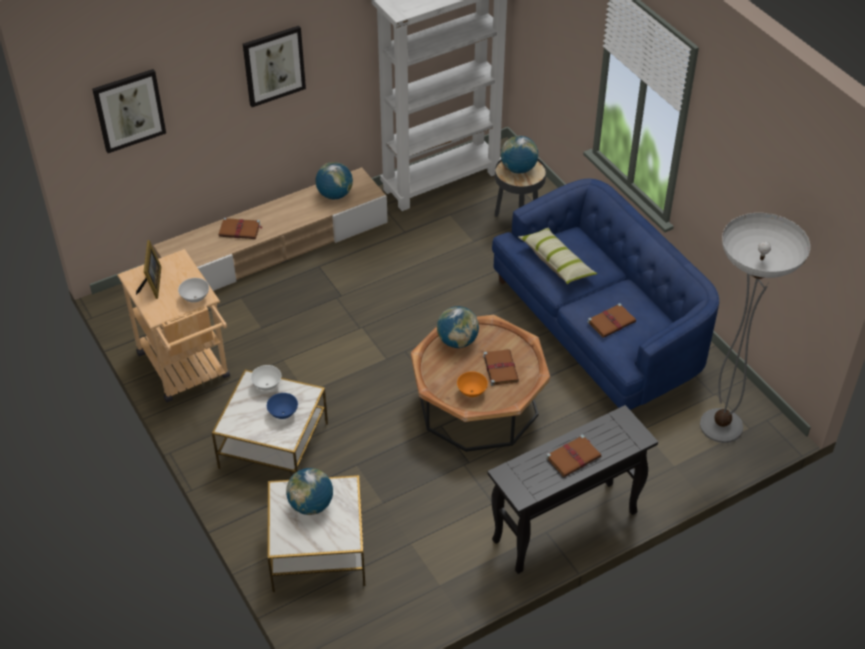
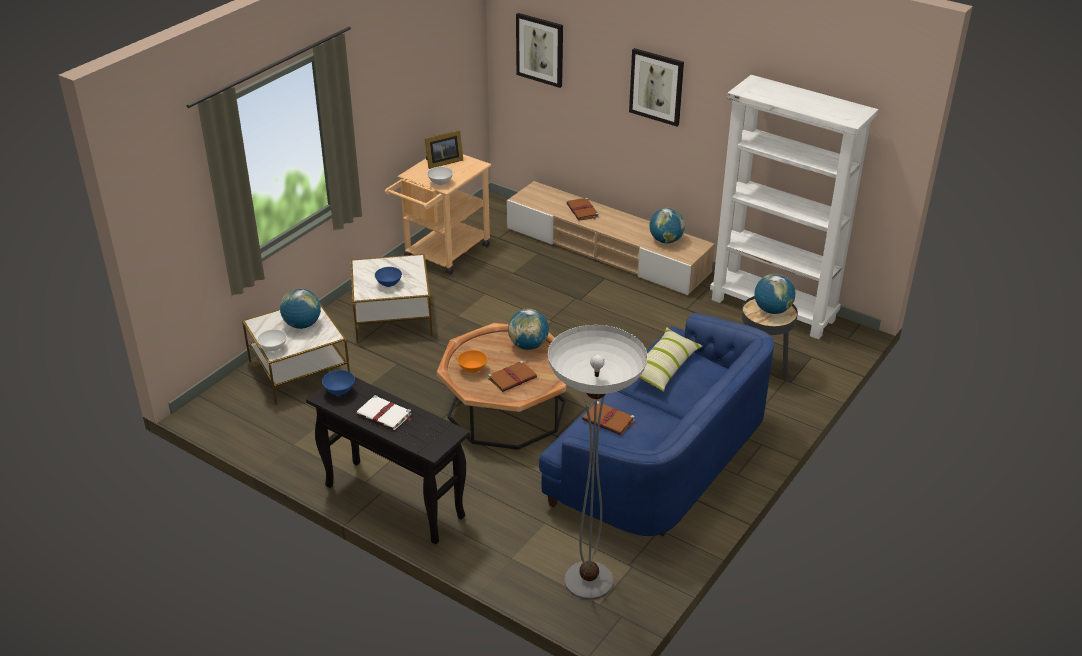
camera: 65 degrees right, 10 degrees down
(267, 385) = (414, 268): white bowl -> white bowl (273, 348)
(520, 481) = (339, 391): none -> blue bowl
(574, 457) = (385, 415): brown book -> white book

